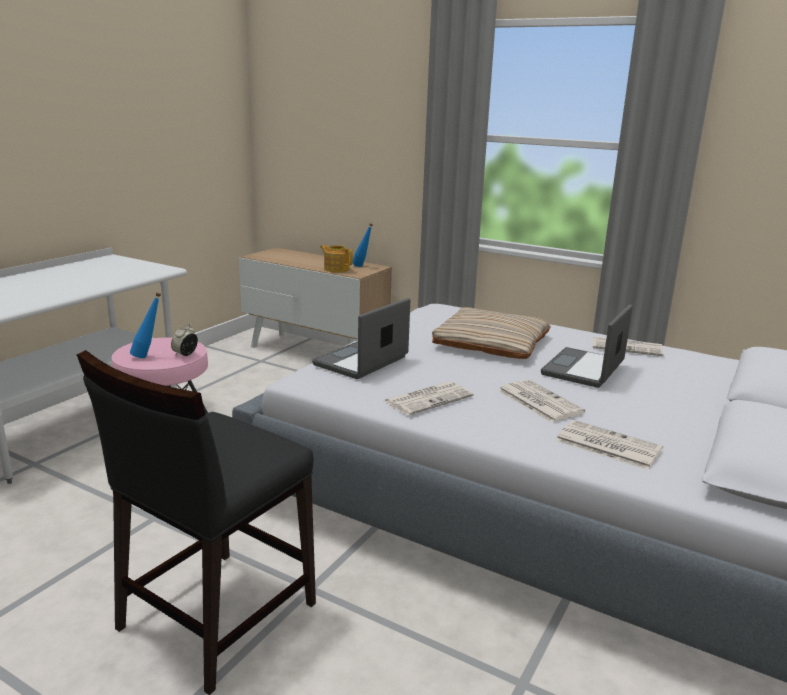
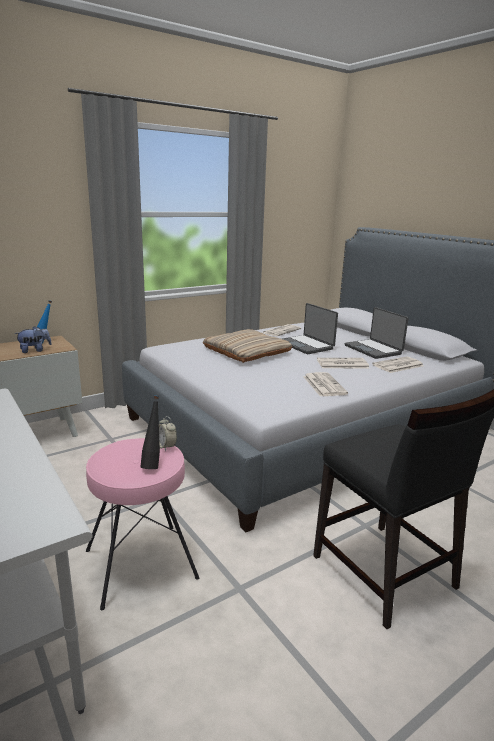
camera: 65 degrees left, 0 degrees up
(148, 356) = (153, 464): blue bottle -> black bottle
(336, 269) = (35, 350): teapot -> plush toy
(362, 362) = (249, 388): laptop -> laptop (373, 349)

